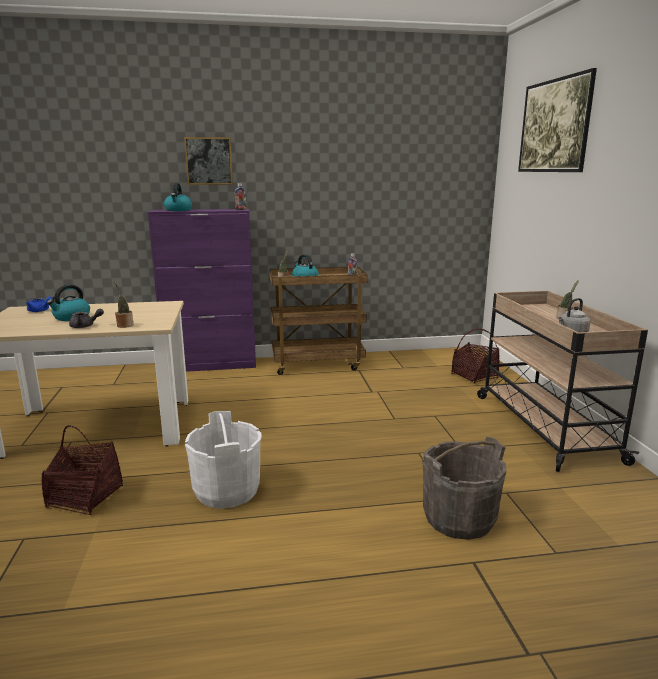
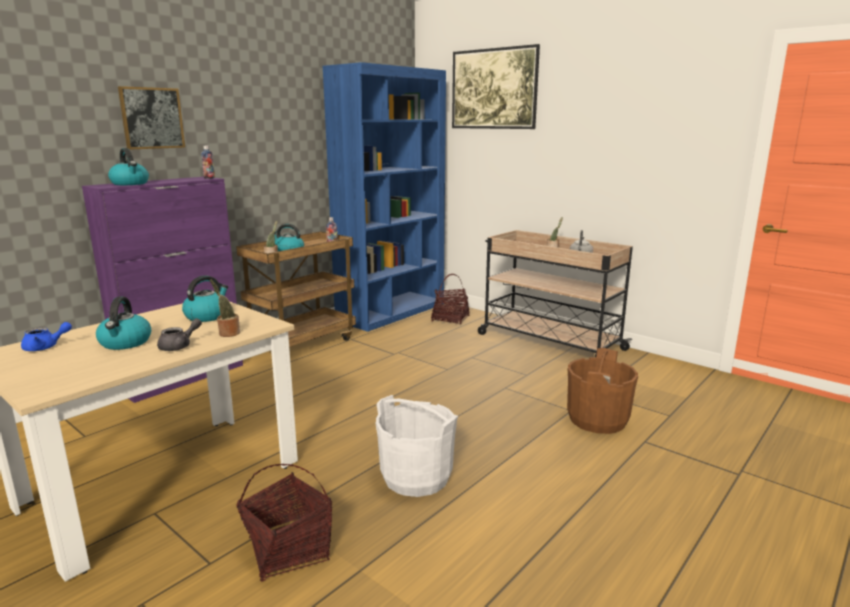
camera: 40 degrees left, 0 degrees up
(145, 312) = (207, 316): none -> kettle
(429, 357) = (391, 312): none -> blue bookcase
(459, 518) = (597, 420): grey bucket -> brown bucket

